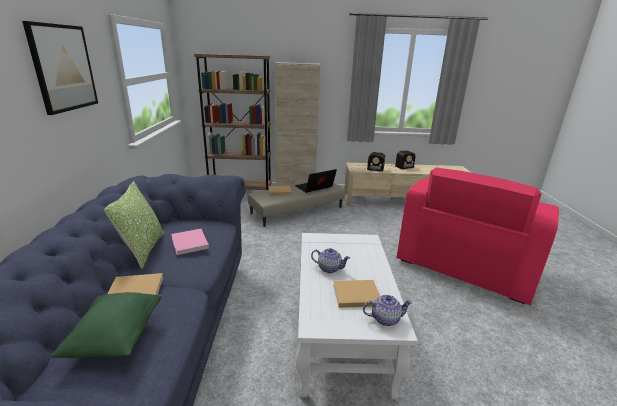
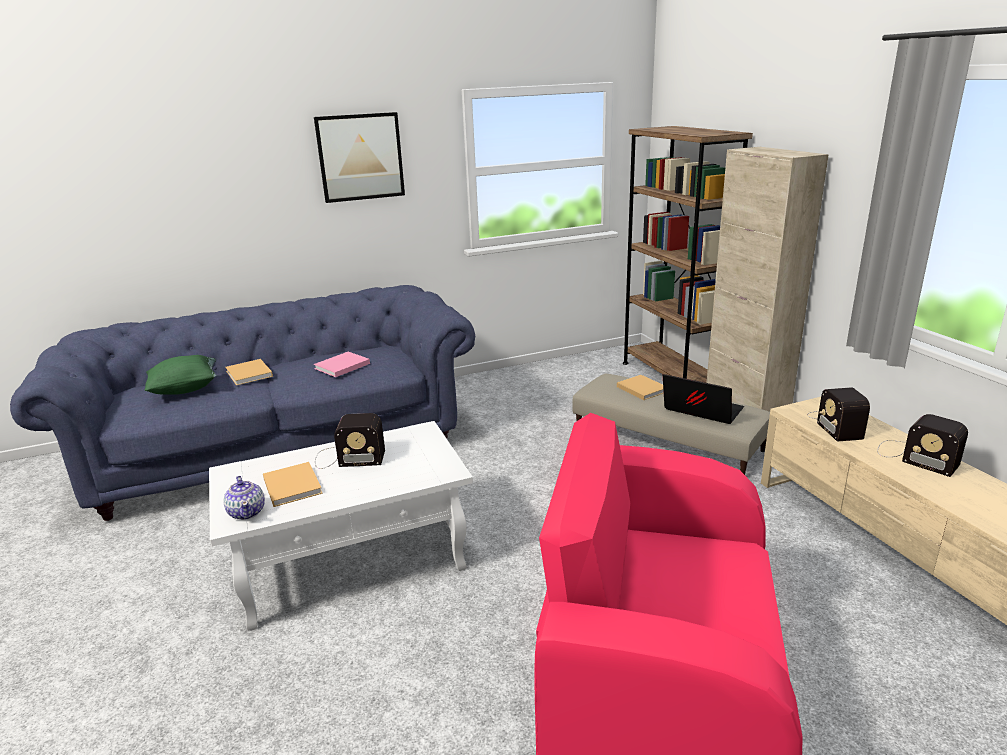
camera: 70 degrees right, 0 degrees up
(143, 249) = (321, 354): pillow -> none
(329, 268) = (347, 457): teapot -> radio

